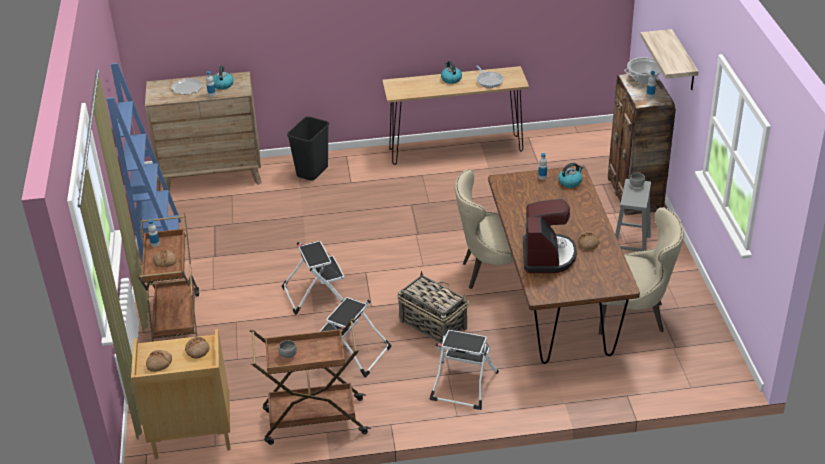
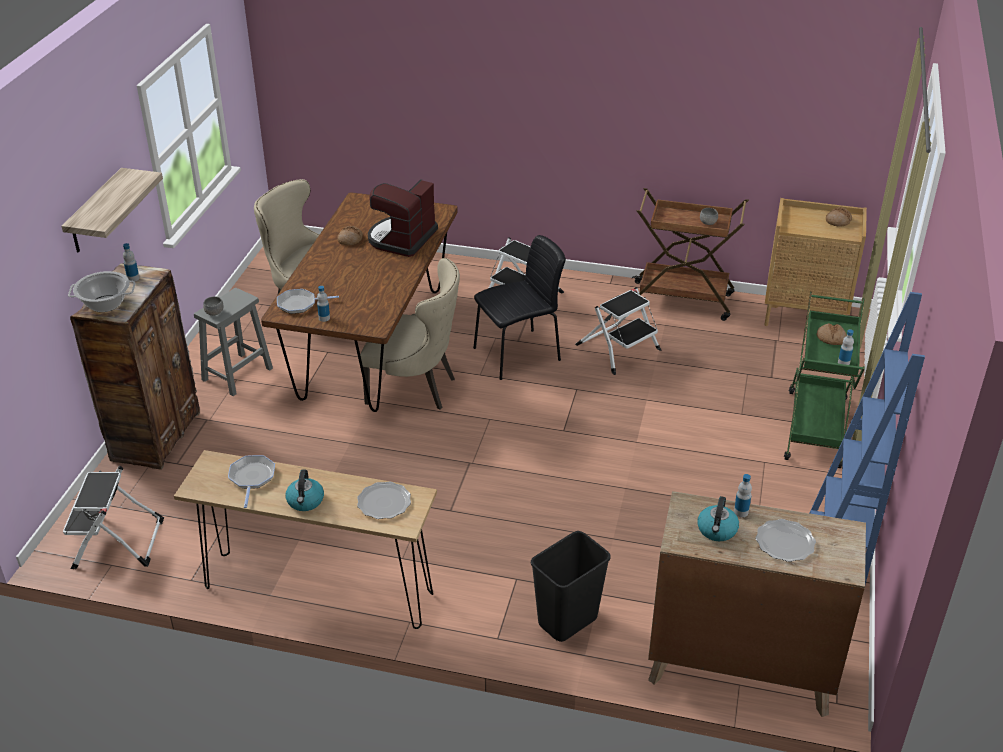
camera: 160 degrees left, 0 degrees up
(177, 323) = (814, 430): brown cart -> green cart
(197, 350) = (799, 223): bread -> none
(314, 293) = (636, 422): step ladder -> step ladder (116, 541)
(410, 88) = (383, 502): none -> plate
(432, 324) = (519, 353): basket -> black chair
(570, 182) = (299, 304): kettle -> frying pan

